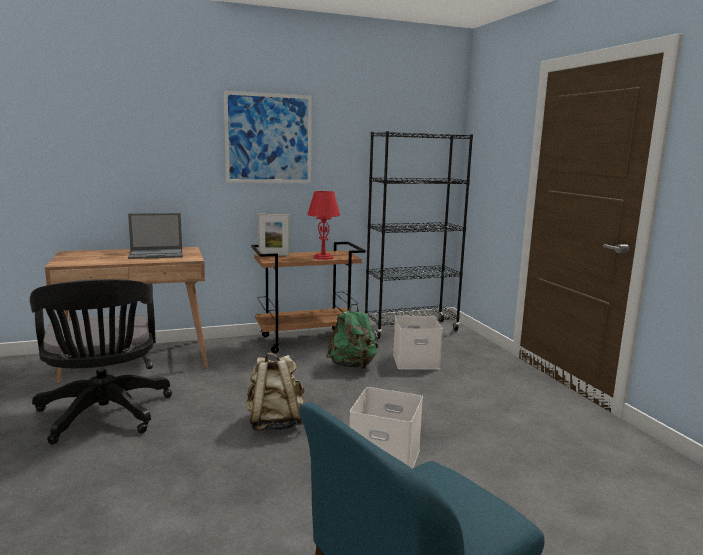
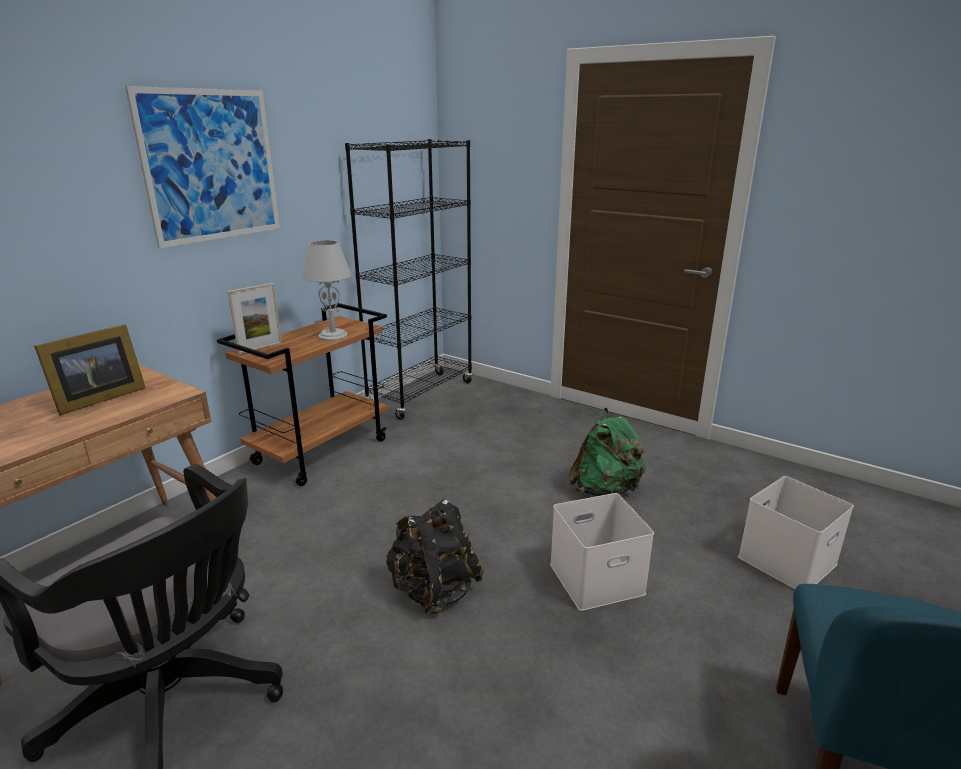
camera: 35 degrees left, 10 degrees up
(157, 254) = (96, 399): laptop -> picture frame
(275, 423) = (433, 591): beige backpack -> black backpack
(322, 257) = (332, 336): red table lamp -> grey table lamp
(352, 366) = (419, 469): green backpack -> green backpack (605, 490)
(416, 361) = (476, 436): white storage box -> white storage box (786, 559)

